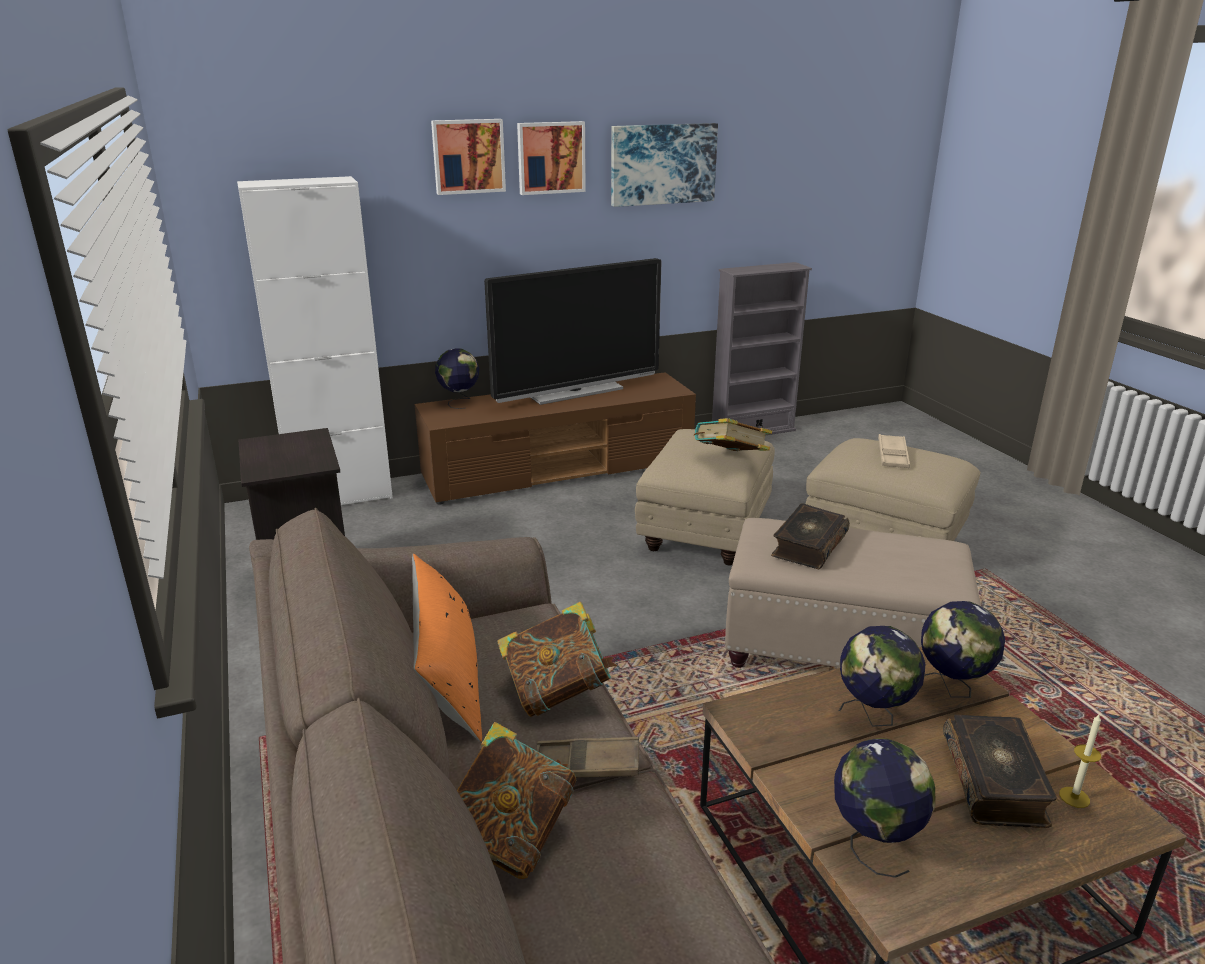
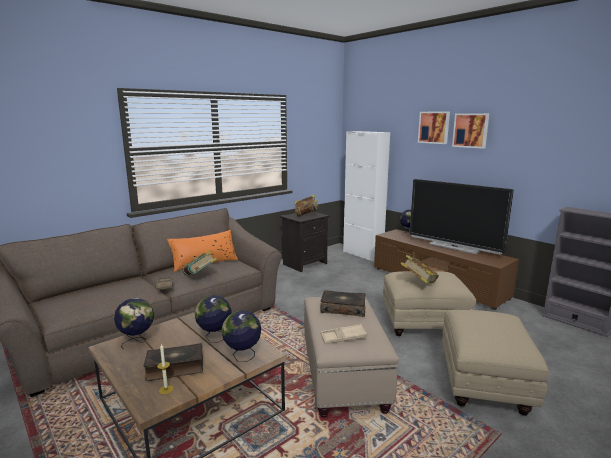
camera: 70 degrees right, 10 degrees down
(508, 837) = (133, 281): book -> book (306, 215)
(662, 164) = (535, 138): picture -> none
(892, 455) = (491, 323): beige tray -> beige tray (343, 337)

